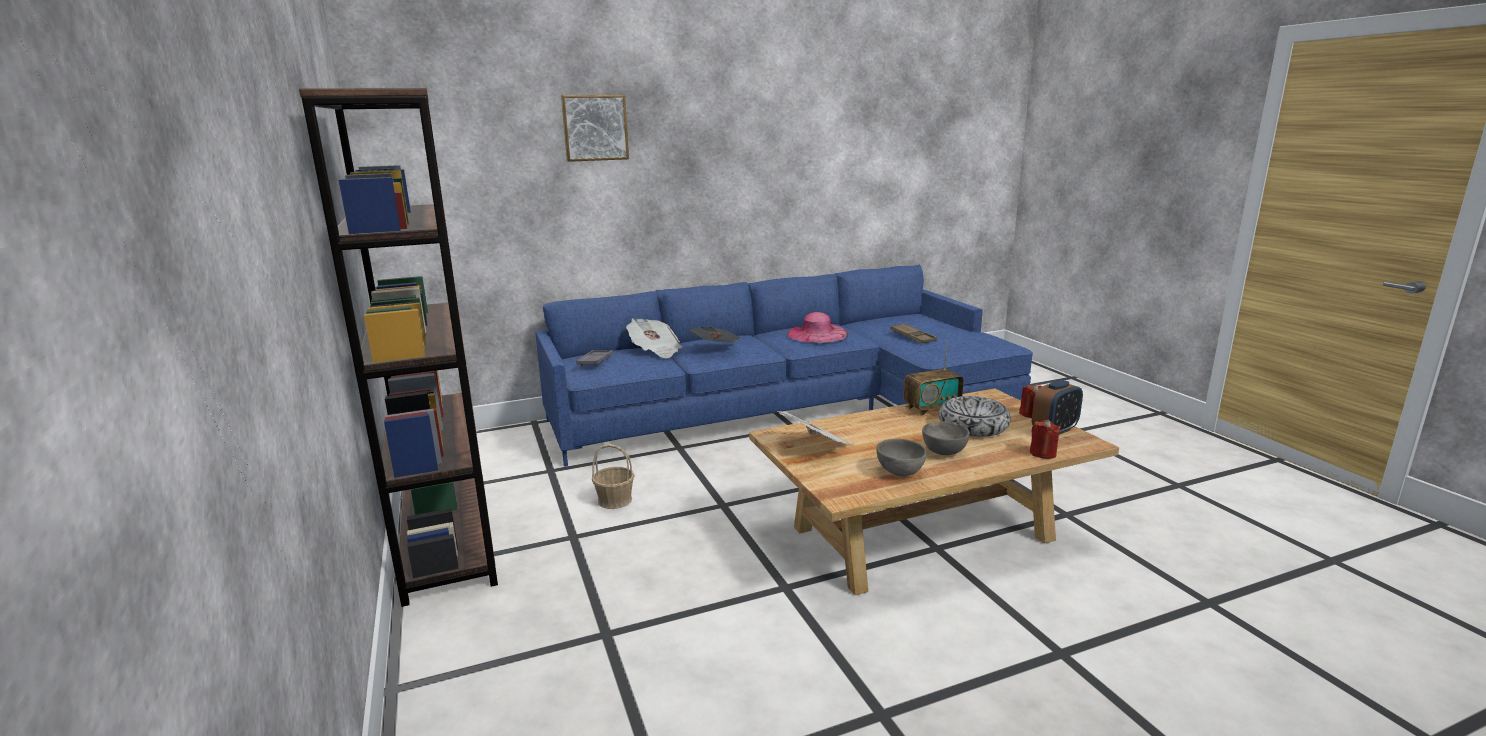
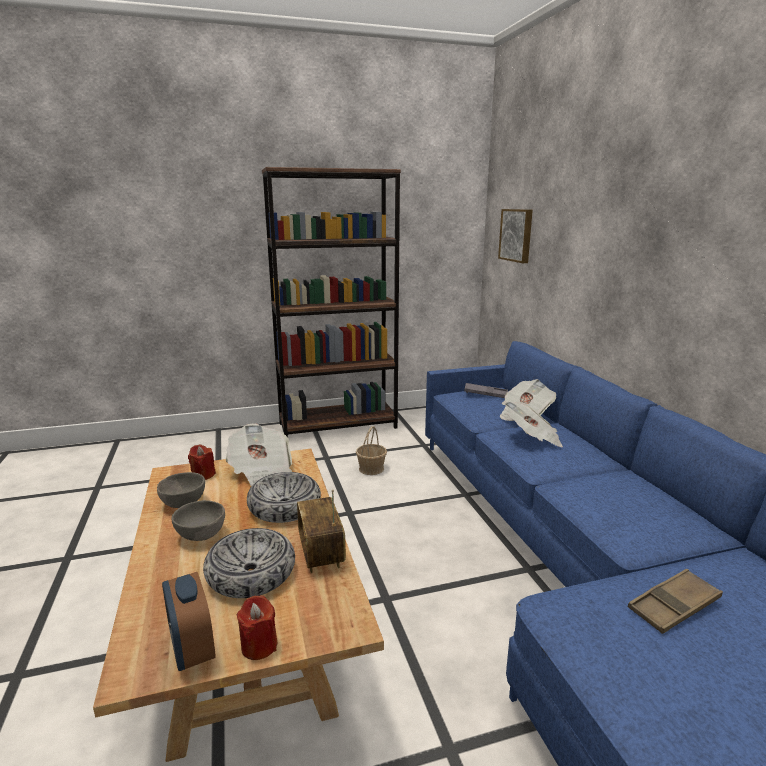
camera: 95 degrees right, 0 degrees up
(595, 128) = (587, 192): picture -> picture (517, 235)
(817, 334) = (629, 504): pink hat -> none
(877, 427) = (284, 507): none -> bowl
(1042, 453) = (141, 609): red candle -> red candle (203, 475)

